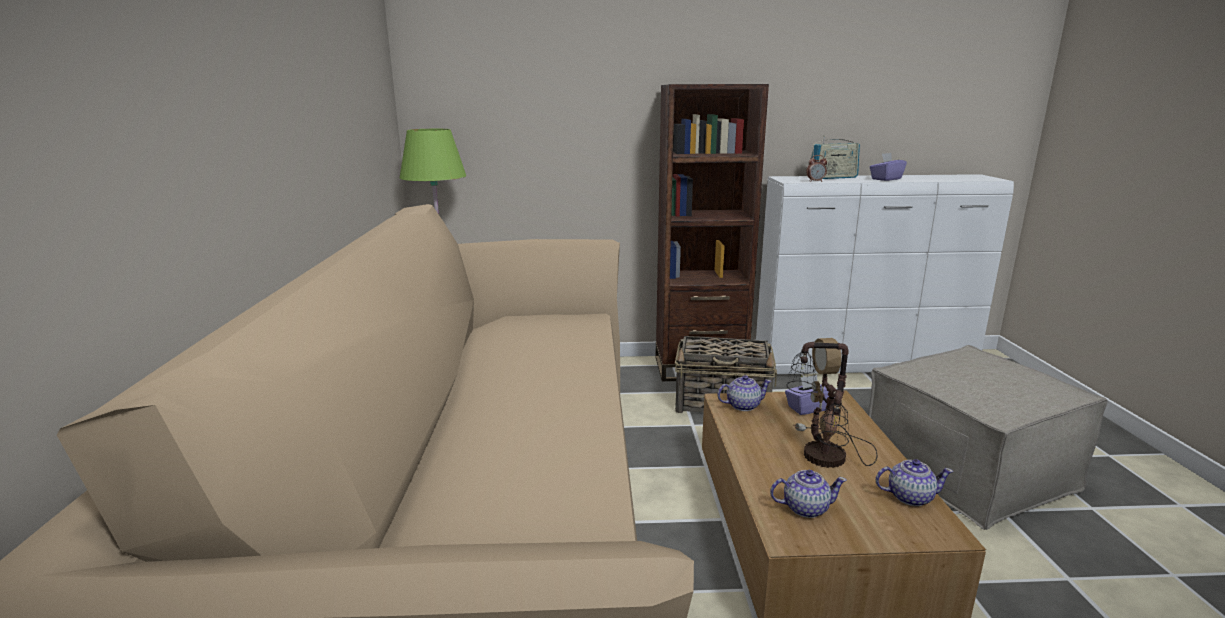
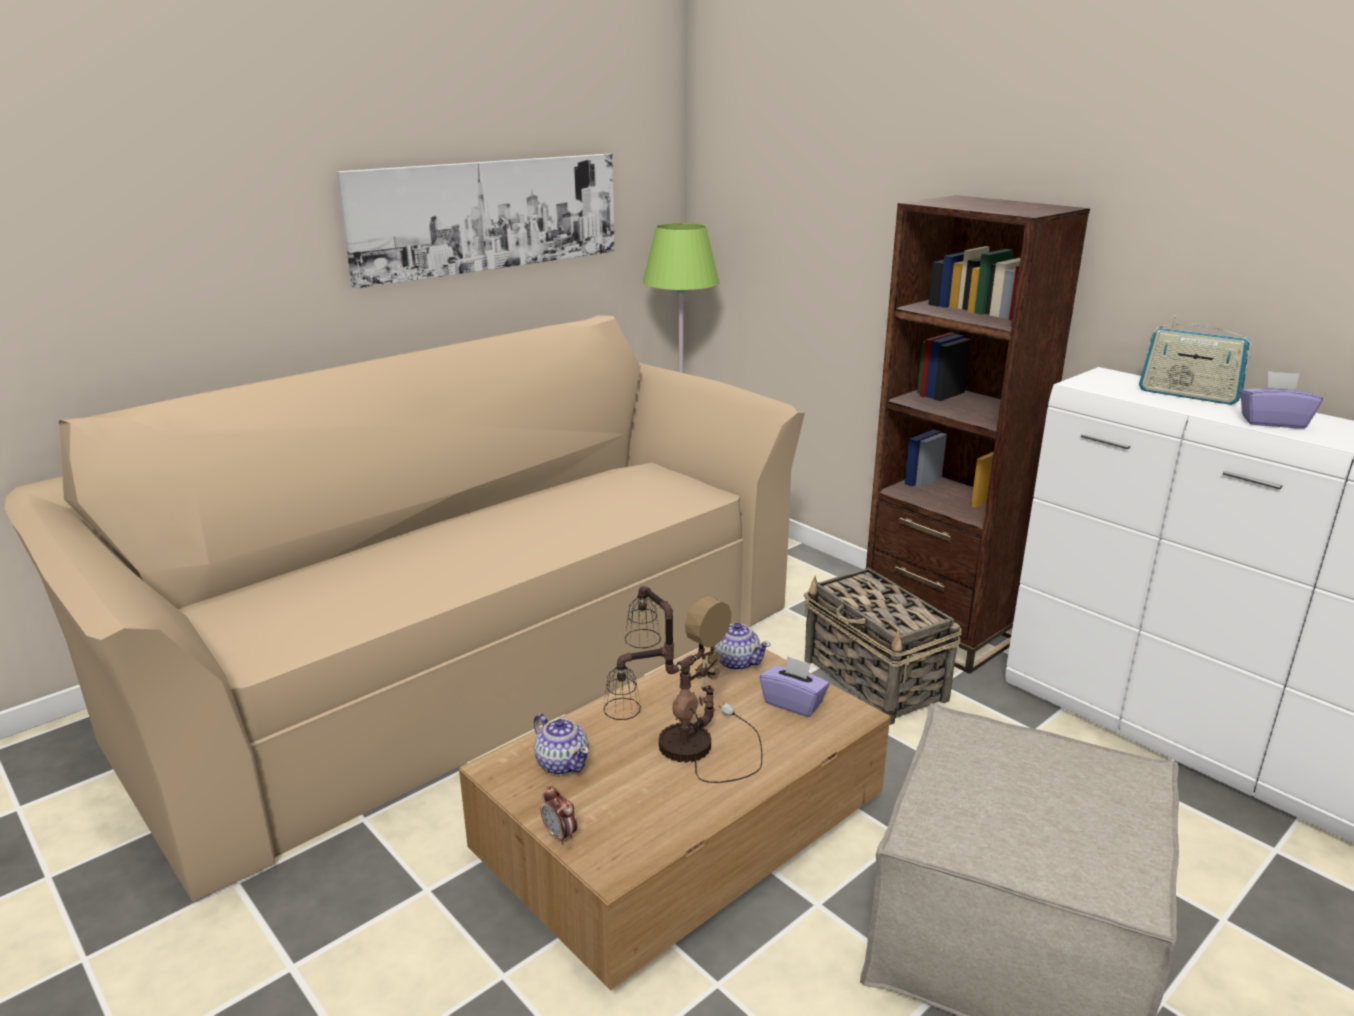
camera: 50 degrees right, 5 degrees up
(322, 115) = (489, 215): none -> picture
(815, 181) = (1116, 394): alarm clock -> alarm clock (560, 835)
(909, 497) = (663, 825): teapot -> none

